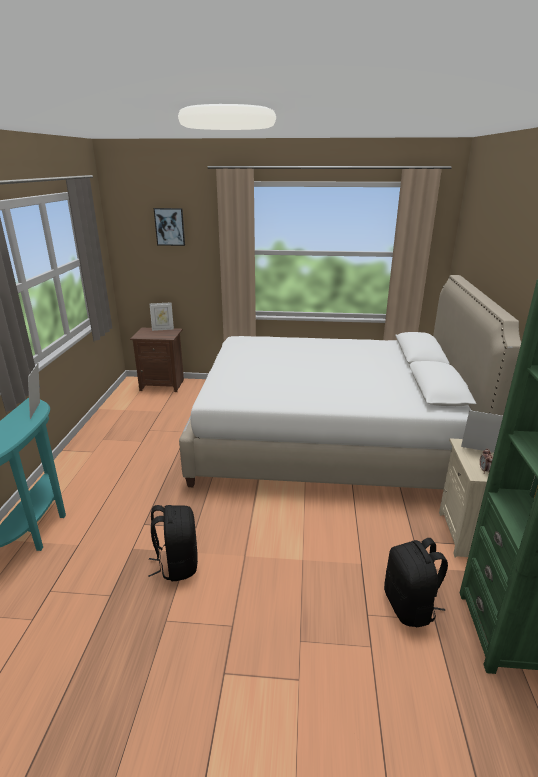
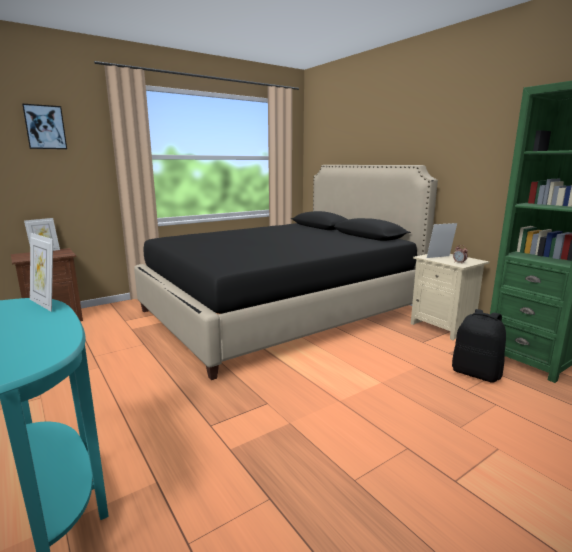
camera: 40 degrees left, 10 degrees down
(177, 564) = (294, 436): black backpack -> none
(327, 439) = (281, 311): white bed -> black bed

